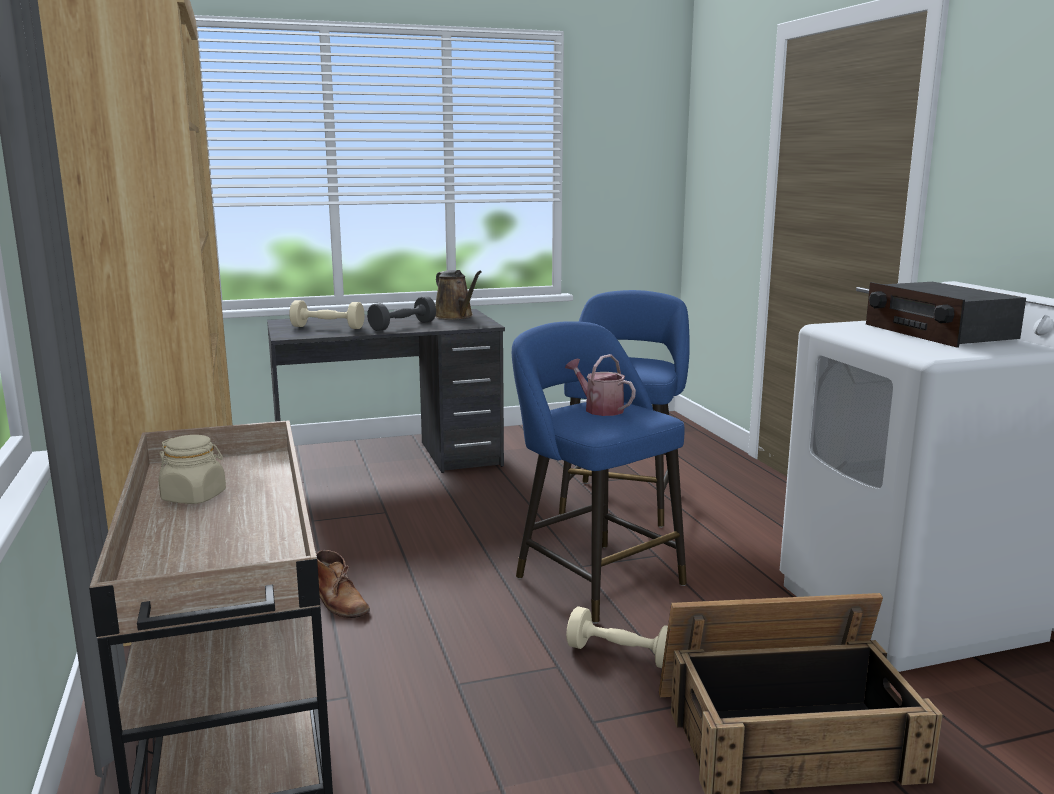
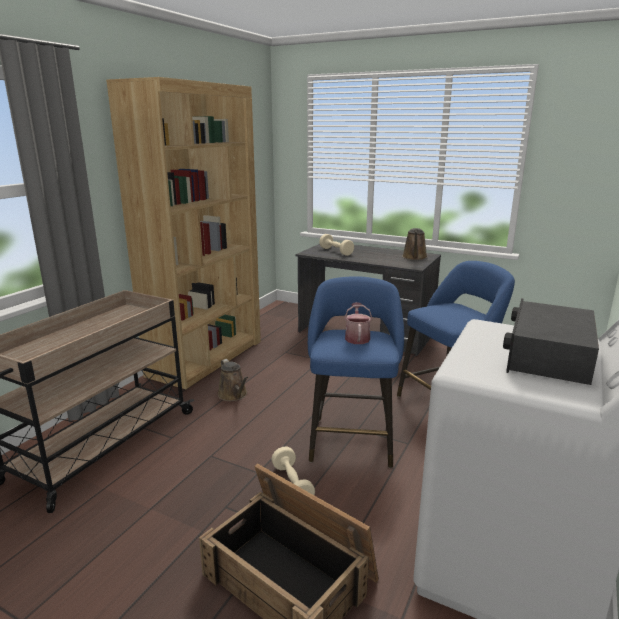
camera: 45 degrees right, 5 degrees up
(194, 497) = (101, 323): beige jar -> none
(340, 602) = (234, 395): brown boot -> brown watering can
(402, 326) = (371, 258): grey dumbbell -> none

